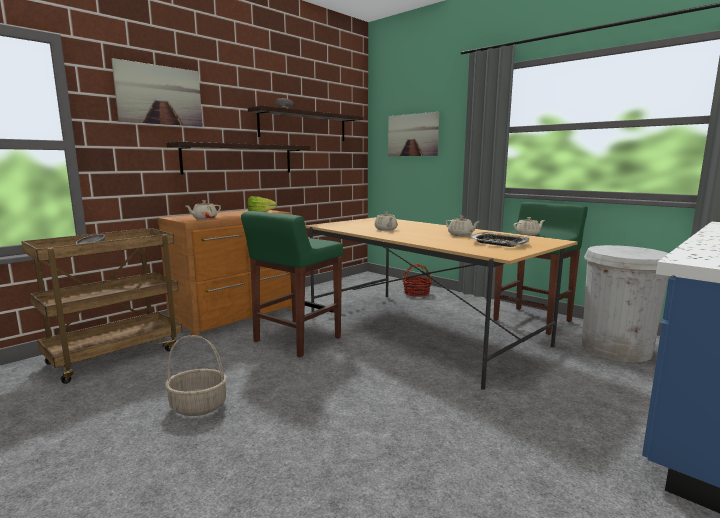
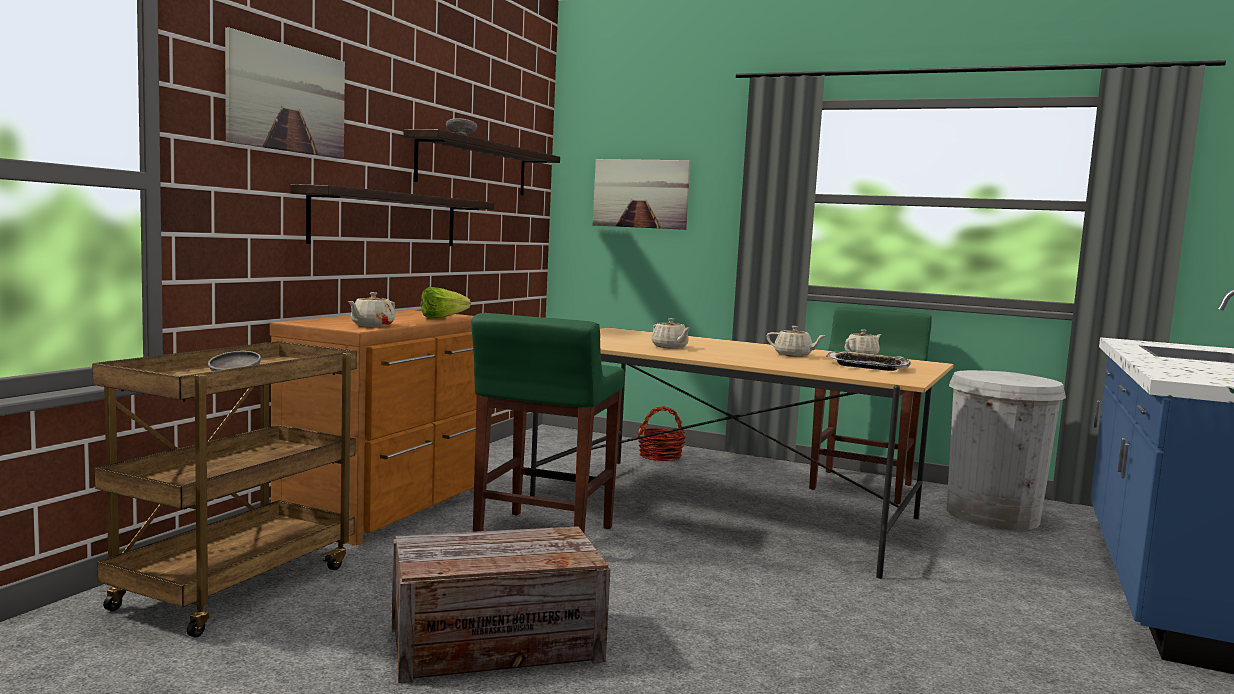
camera: 20 degrees left, 5 degrees down
(197, 406) = (494, 643): basket -> crate

